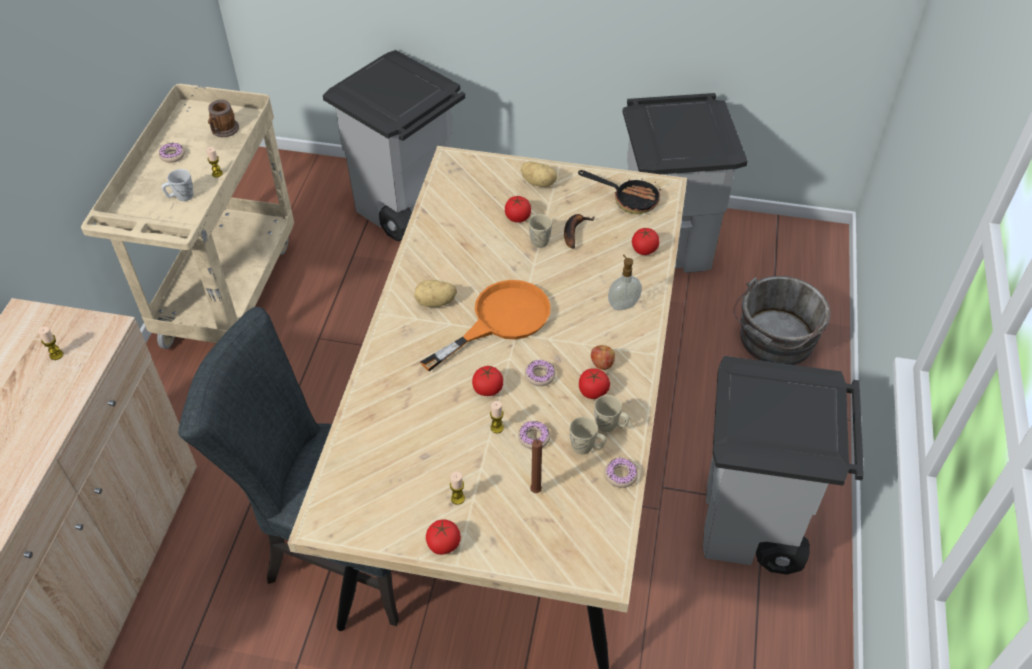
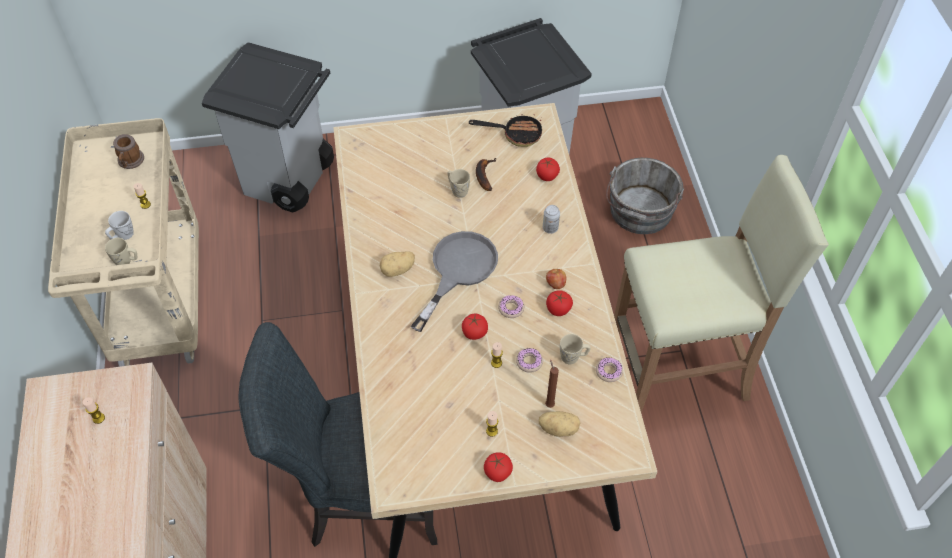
camera: 20 degrees left, 5 degrees up
(172, 155) = (94, 198): donut -> none
(500, 320) = (458, 270): orange frying pan -> grey frying pan
(517, 217) = (432, 175): tomato -> none
(539, 182) = (436, 139): potato -> potato (558, 428)
(610, 425) = (584, 333): beige mug -> beige mug (126, 261)
(623, 304) = (550, 228): soap dispenser -> can
(753, 525) = (680, 370): grey trash can -> beige stool

